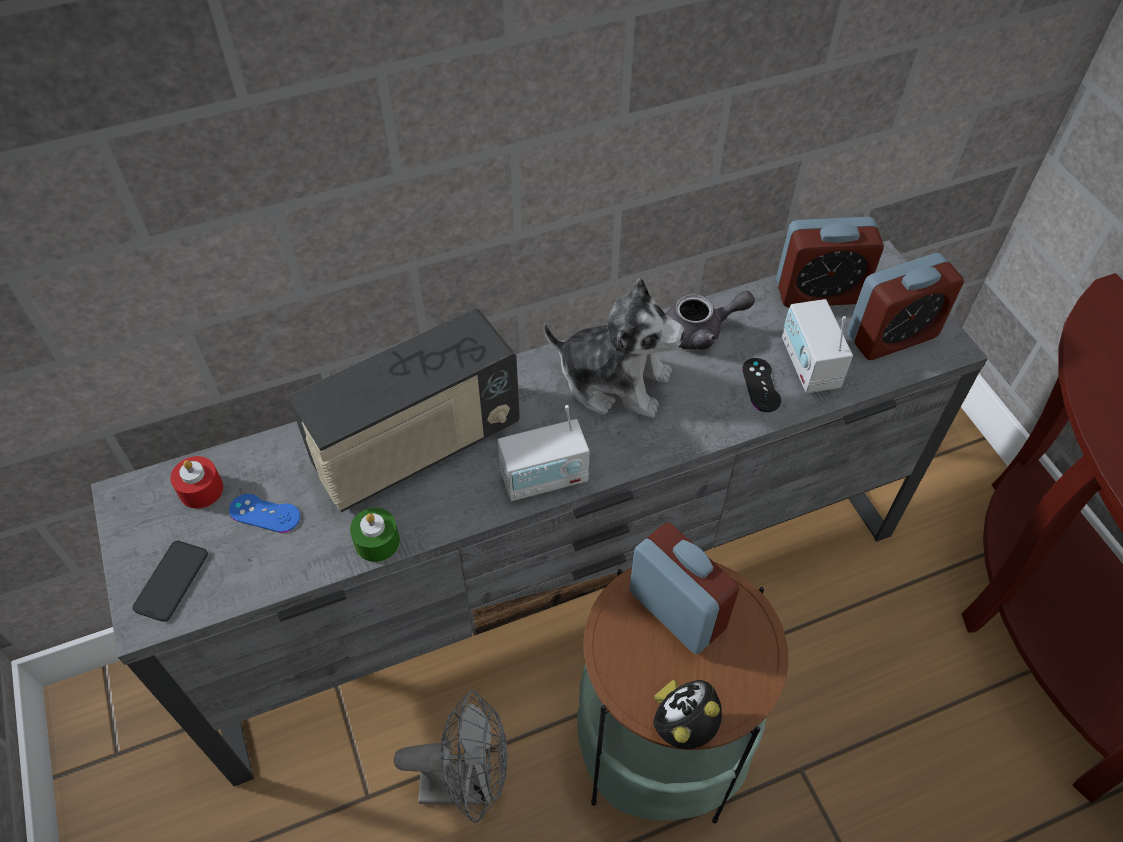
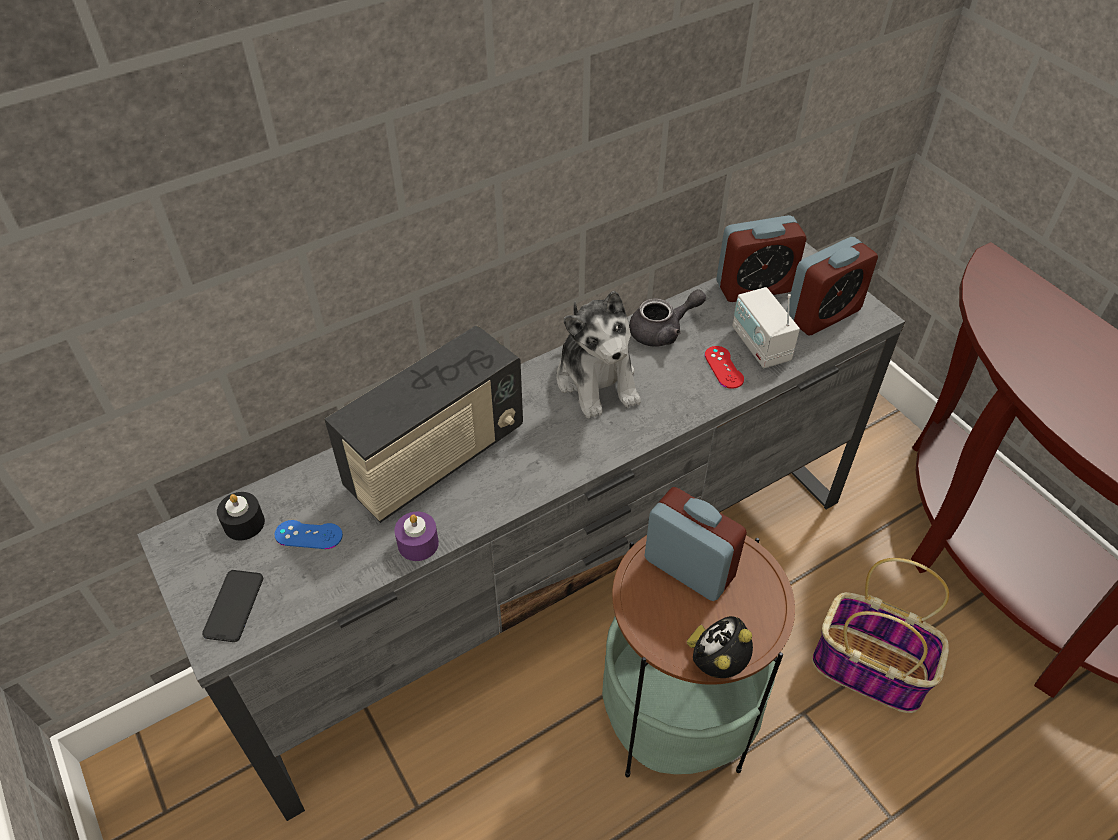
camera: 10 degrees left, 5 degrees down
(201, 489) = (244, 523): red candle -> black candle
(377, 542) = (418, 543): green candle -> purple candle
(466, 783) = (507, 778): grey fan -> none
(544, 478) = (555, 469): radio -> none
(614, 381) = (597, 380): plush toy -> plush toy turned 60 degrees clockwise
(761, 385) = (724, 367): black game controller -> red game controller
(887, 733) = (871, 669): none -> basket

